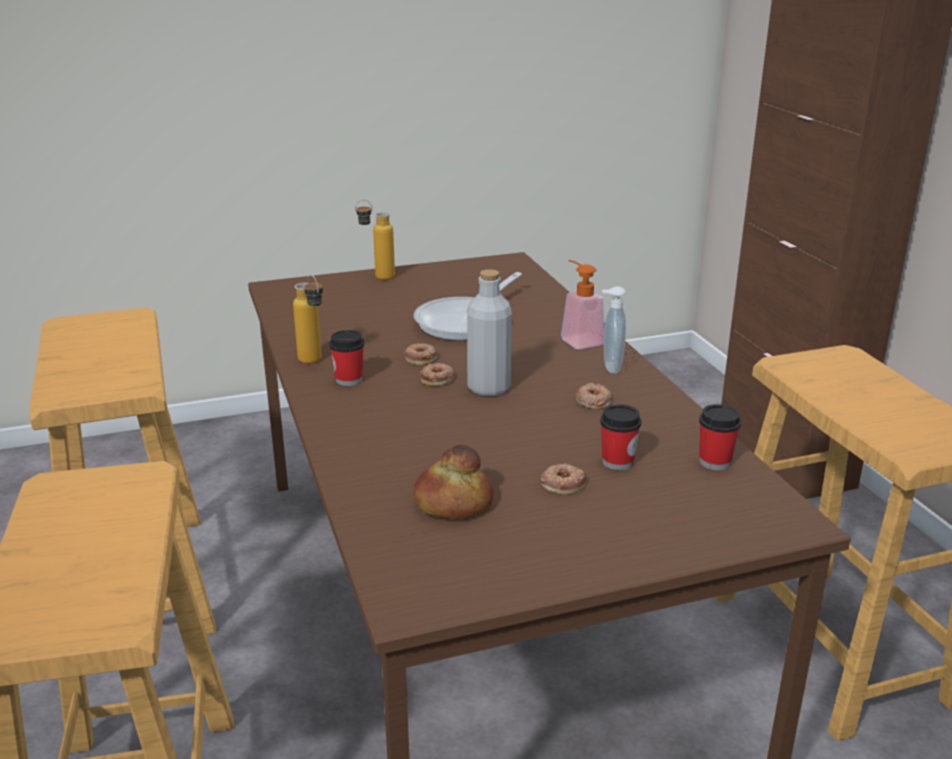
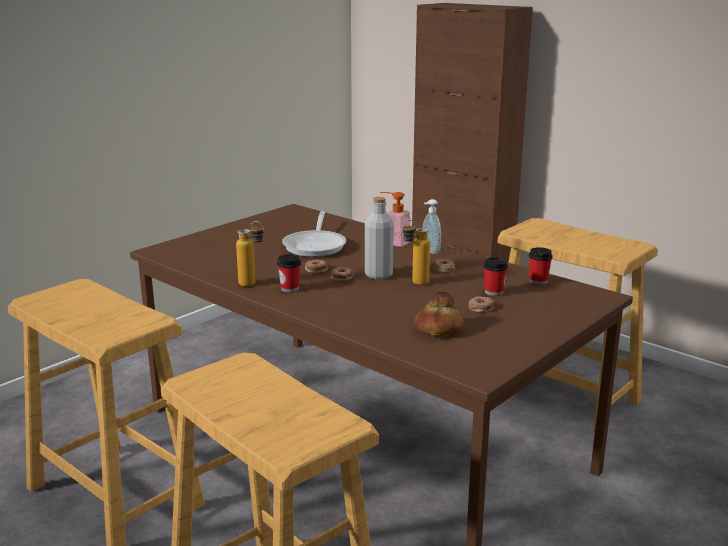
camera: 30 degrees left, 5 degrees down
(376, 277) = (218, 232): bottle -> bottle (414, 284)

